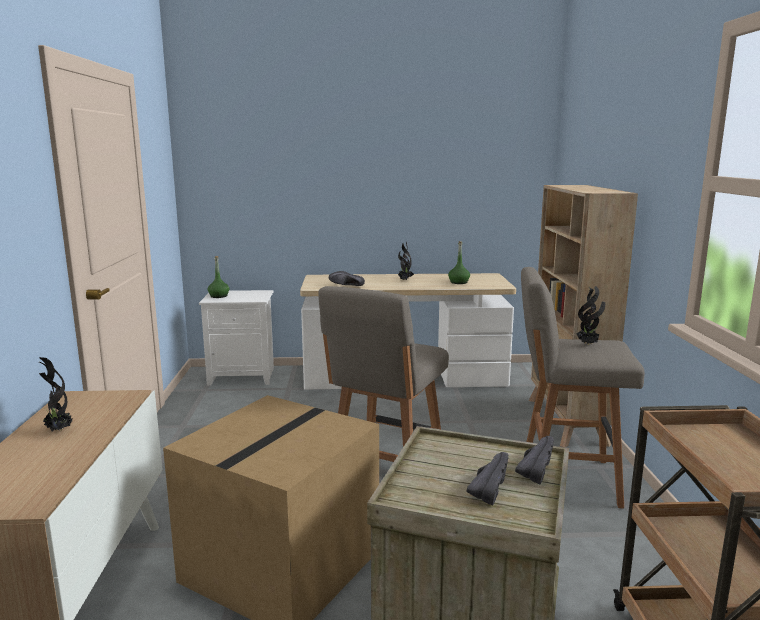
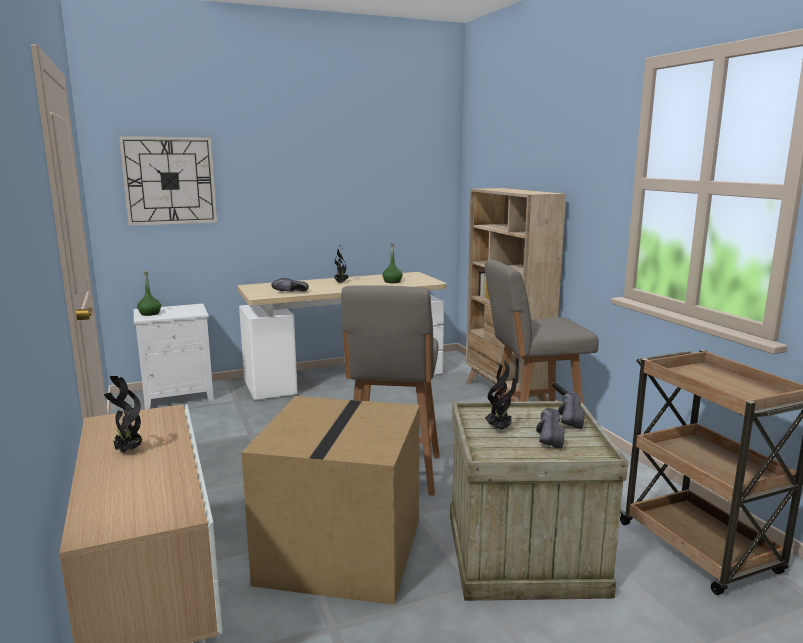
camera: 20 degrees left, 0 degrees up
(248, 171) = (169, 181): none -> wall clock
(588, 344) = (545, 322): potted plant -> potted plant (500, 429)

